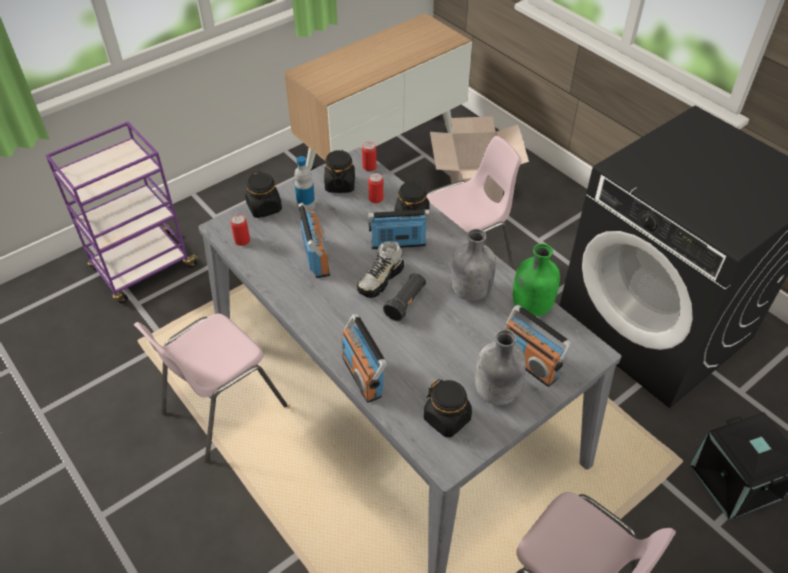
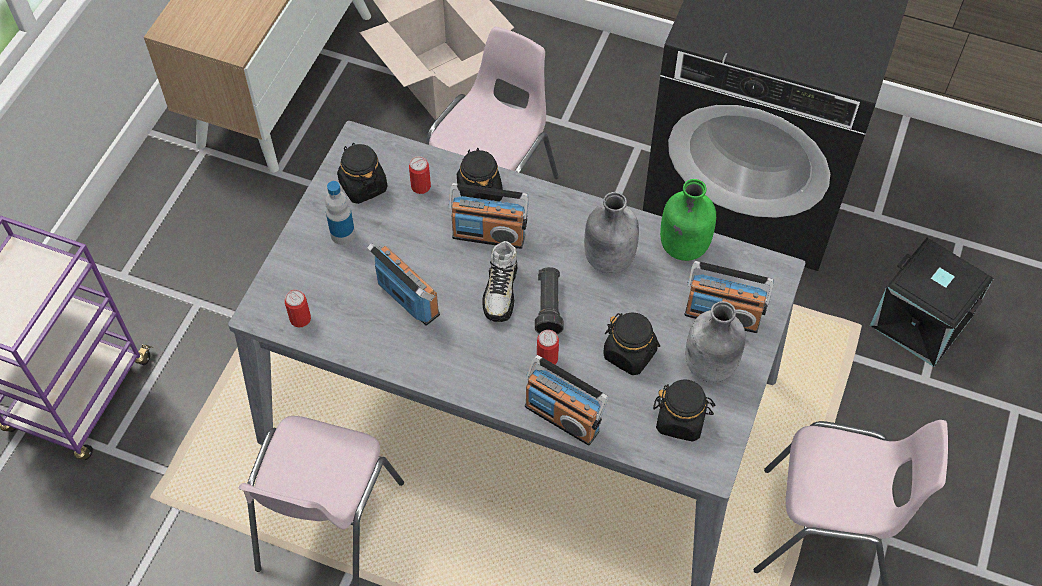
camera: 30 degrees left, 10 degrees up
(264, 208) = (293, 261): black jar -> black jar (630, 354)
(369, 167) = (381, 144): can -> can (547, 358)
(398, 243) = (489, 235): radio -> radio turned 135 degrees counterclockwise

